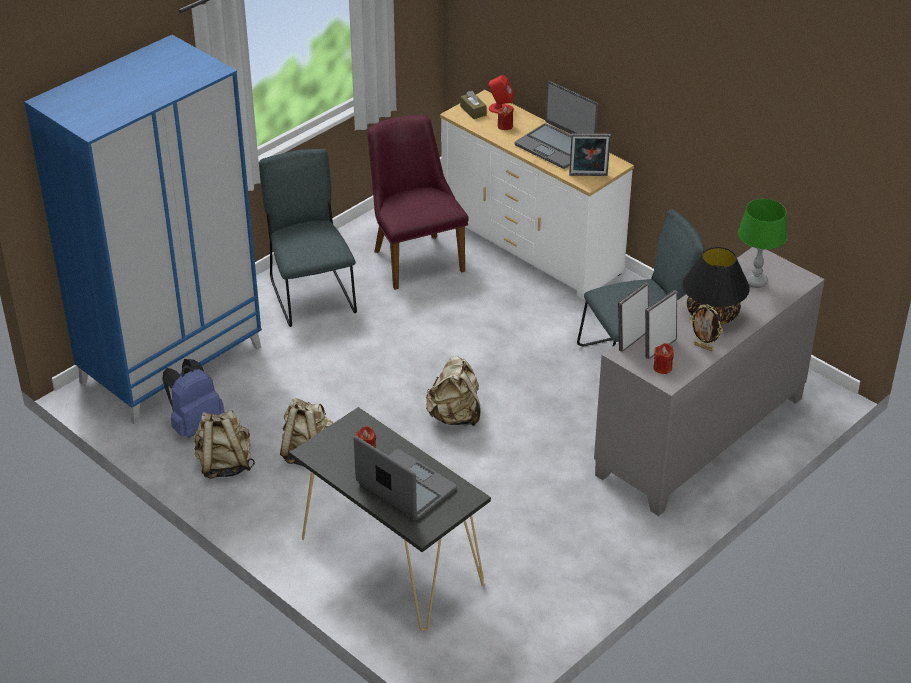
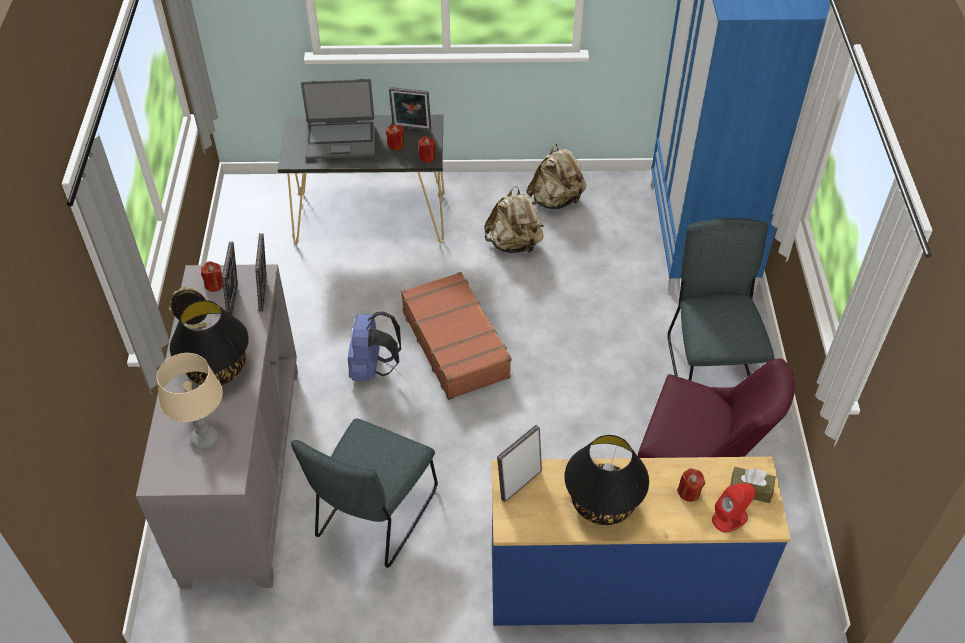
camera: 135 degrees right, 10 degrees up
(195, 425) = (614, 210): blue backpack -> blue backpack (373, 368)
(311, 294) = (710, 366): grey chair -> grey chair turned 120 degrees counterclockwise
(335, 455) = (411, 129): none -> picture frame
(357, 423) = (427, 157): none -> red candle
(455, 416) = (456, 343): beige backpack -> brown suitcase
(531, 244) = (619, 586): white dresser -> blue dresser
(555, 146) = (602, 502): laptop -> black table lamp
(755, 282) = (205, 438): green table lamp -> beige table lamp

